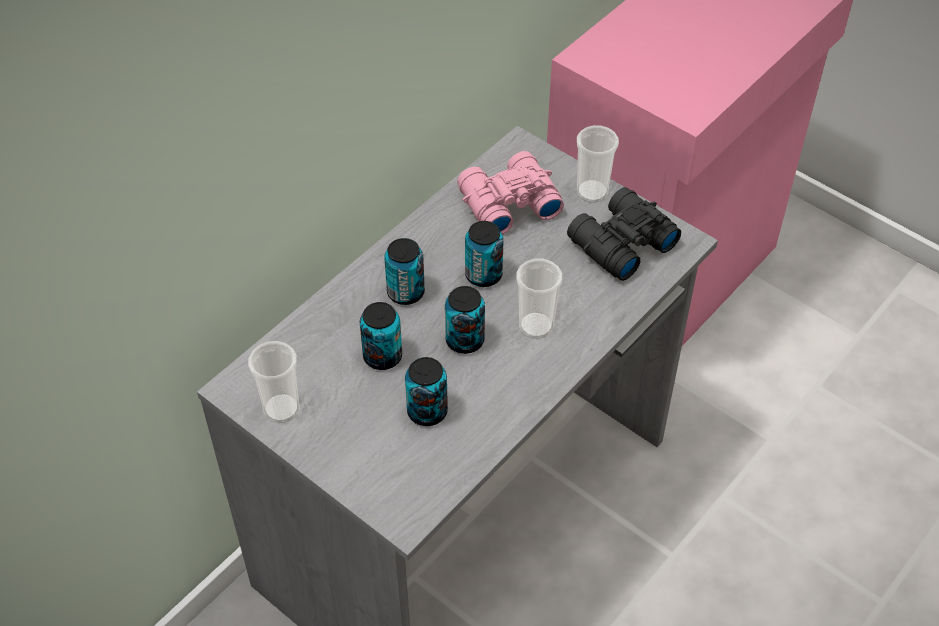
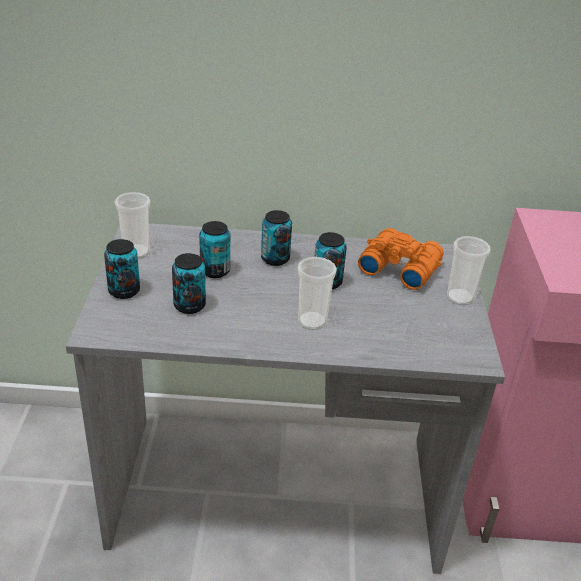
camera: 50 degrees right, 15 degrees down
(465, 340) = (264, 297): can -> can (124, 291)
(506, 203) = (398, 267): pink binoculars -> orange binoculars
(619, 243) = (432, 328): black binoculars -> none

